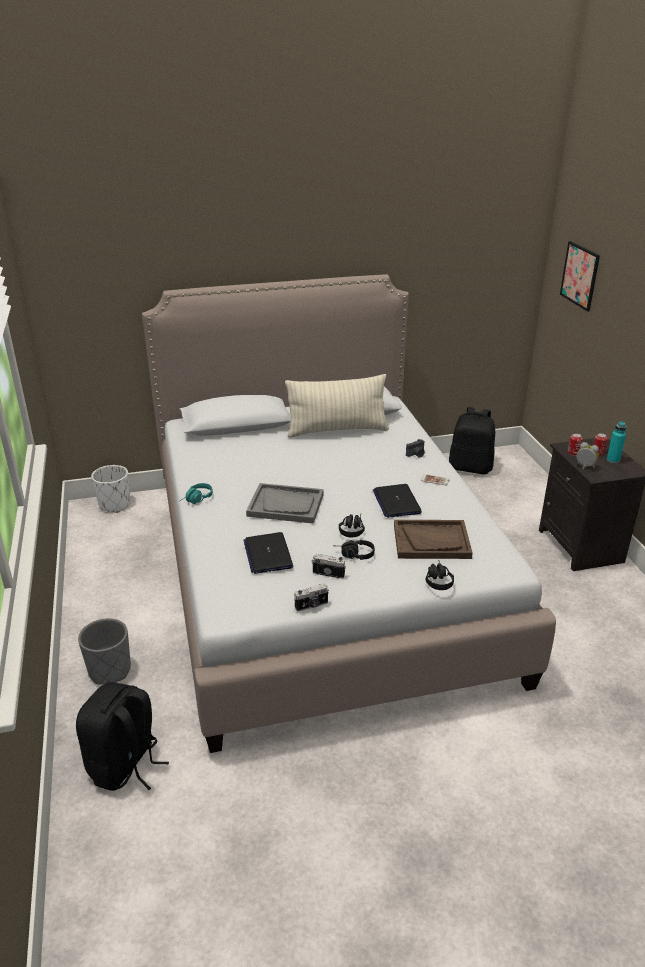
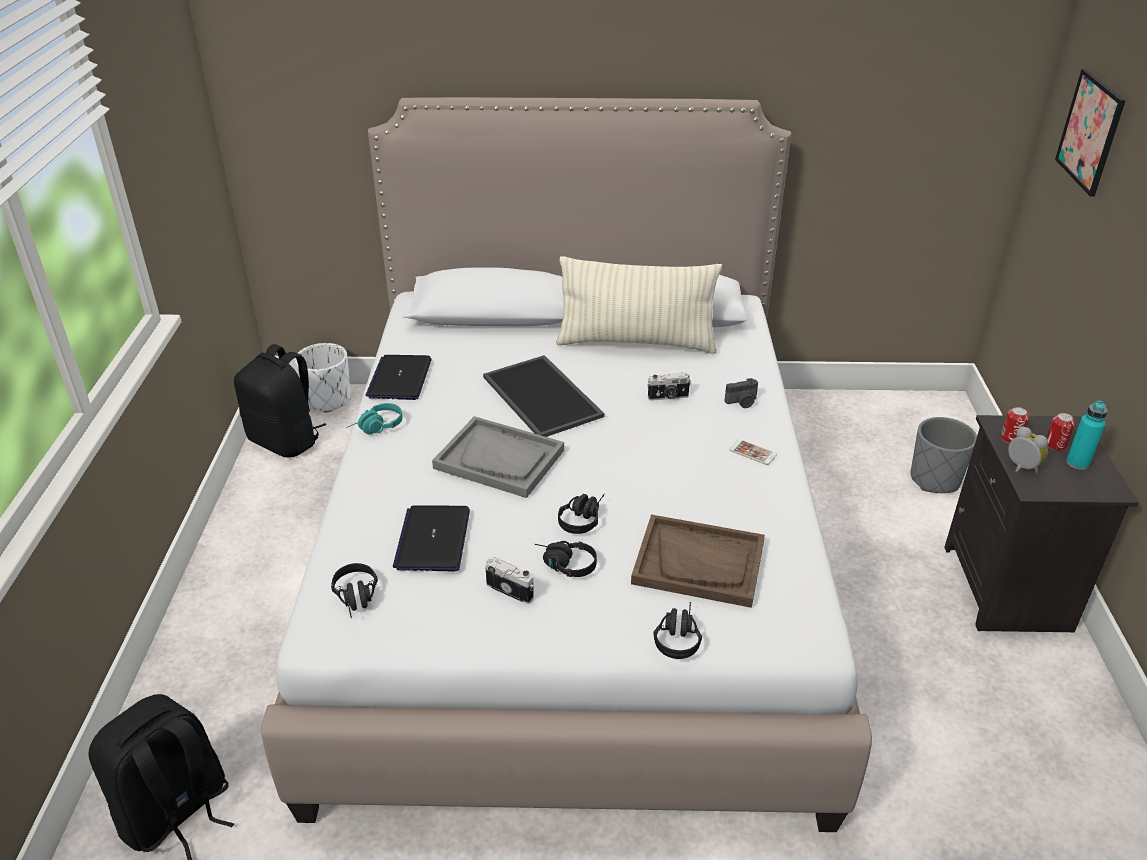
camera: 15 degrees right, 5 degrees up
(109, 670) = (217, 656): grey planter -> grey planter (934, 479)
(237, 593) = (357, 599): none -> black headphones
(295, 467) = (544, 396): none -> tray
(312, 606) = (458, 644): camera -> camera (668, 397)
(396, 502) = (673, 481): laptop -> laptop (399, 378)
(470, 467) = (871, 420): black backpack -> black backpack (286, 441)

